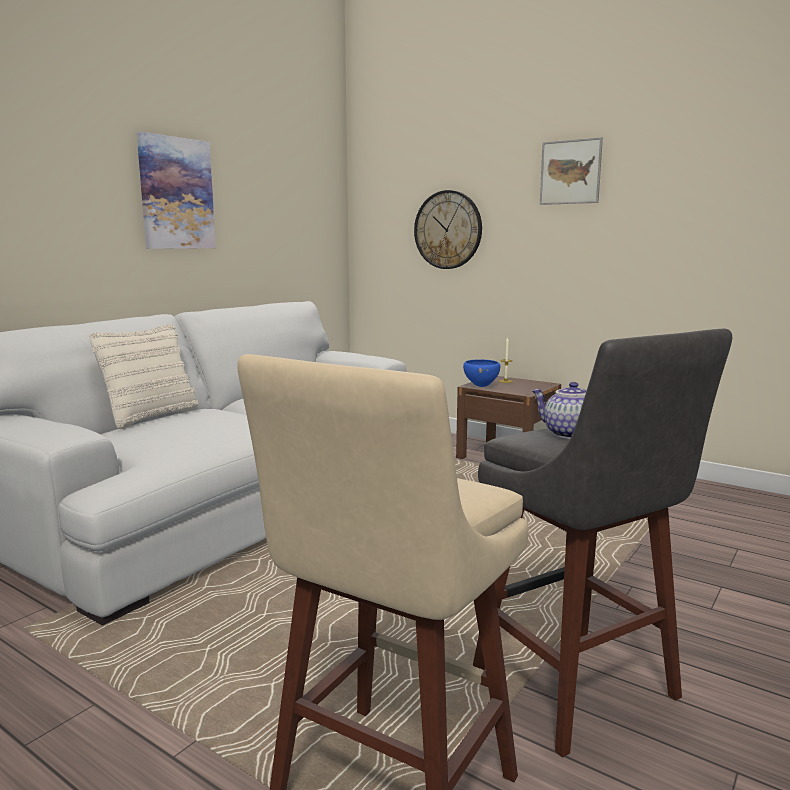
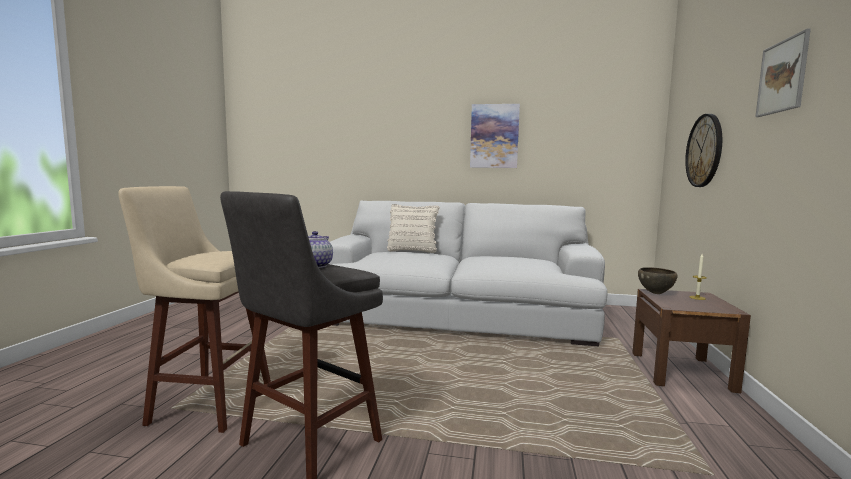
camera: 65 degrees right, 5 degrees down
(481, 386) = (655, 293): blue bowl -> brown bowl

